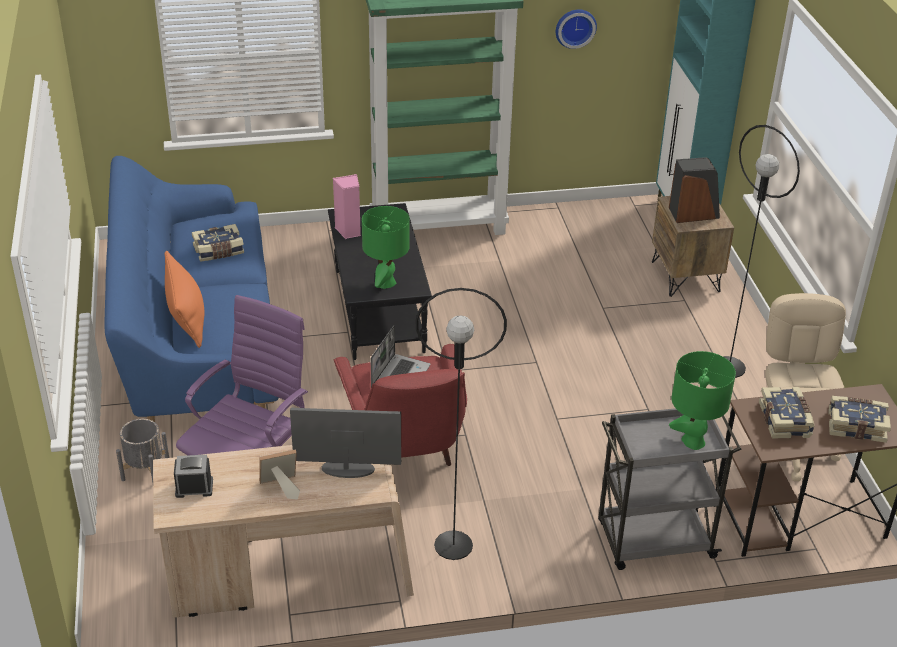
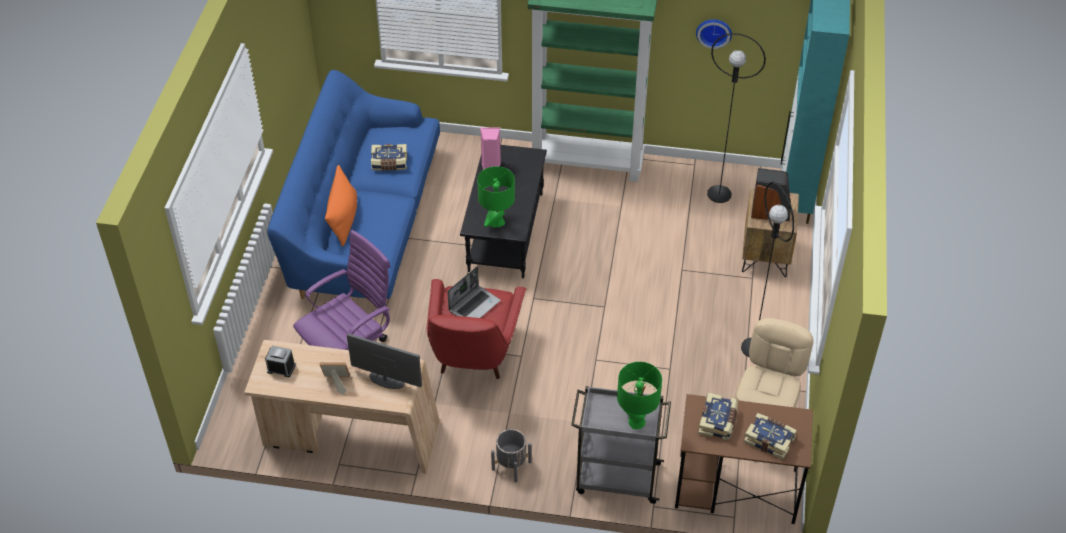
camera: 20 degrees right, 10 degrees up
(145, 471) = (286, 328): grey planter -> grey planter (511, 466)
(453, 545) = (471, 442): black floor lamp -> black floor lamp (719, 194)

